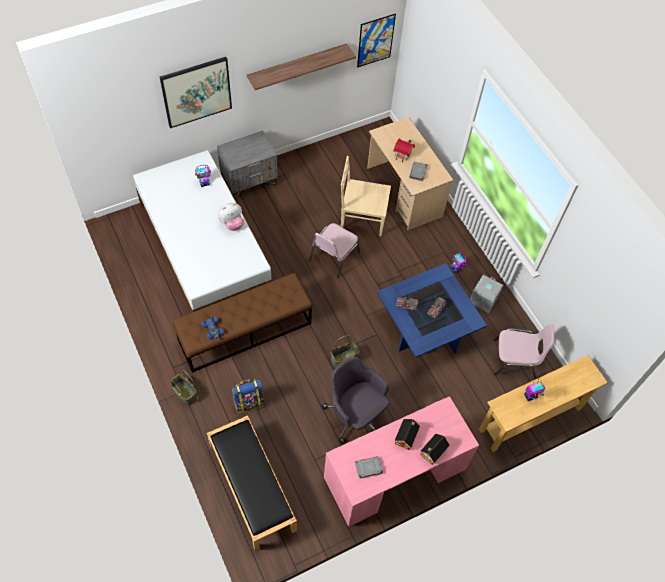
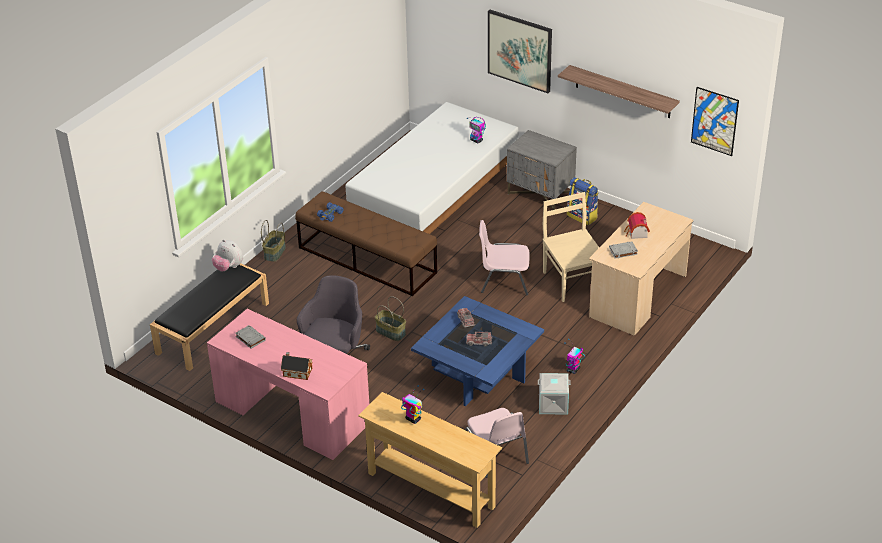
camera: 65 degrees right, 20 degrees down
(232, 224) = (447, 173): plush toy -> plush toy (228, 267)
(249, 402) = (295, 292): backpack -> backpack (582, 216)
(406, 436) = (301, 350): toy house -> none

